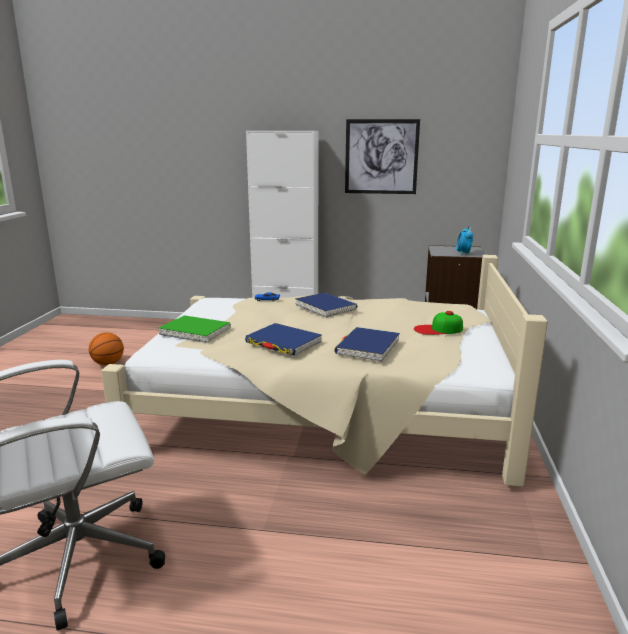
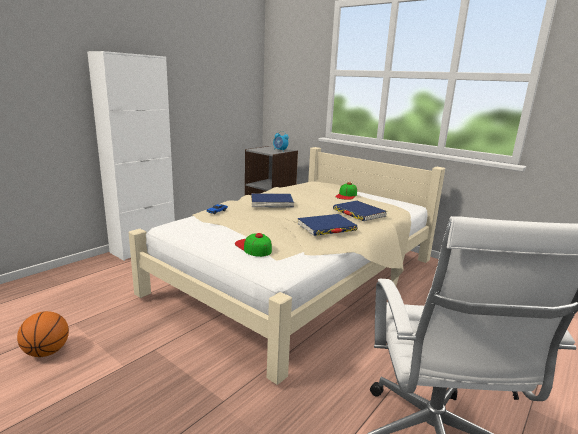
camera: 60 degrees left, 0 degrees up
(195, 332) = (253, 247): green book -> cap
(381, 157) = (196, 82): picture -> none

